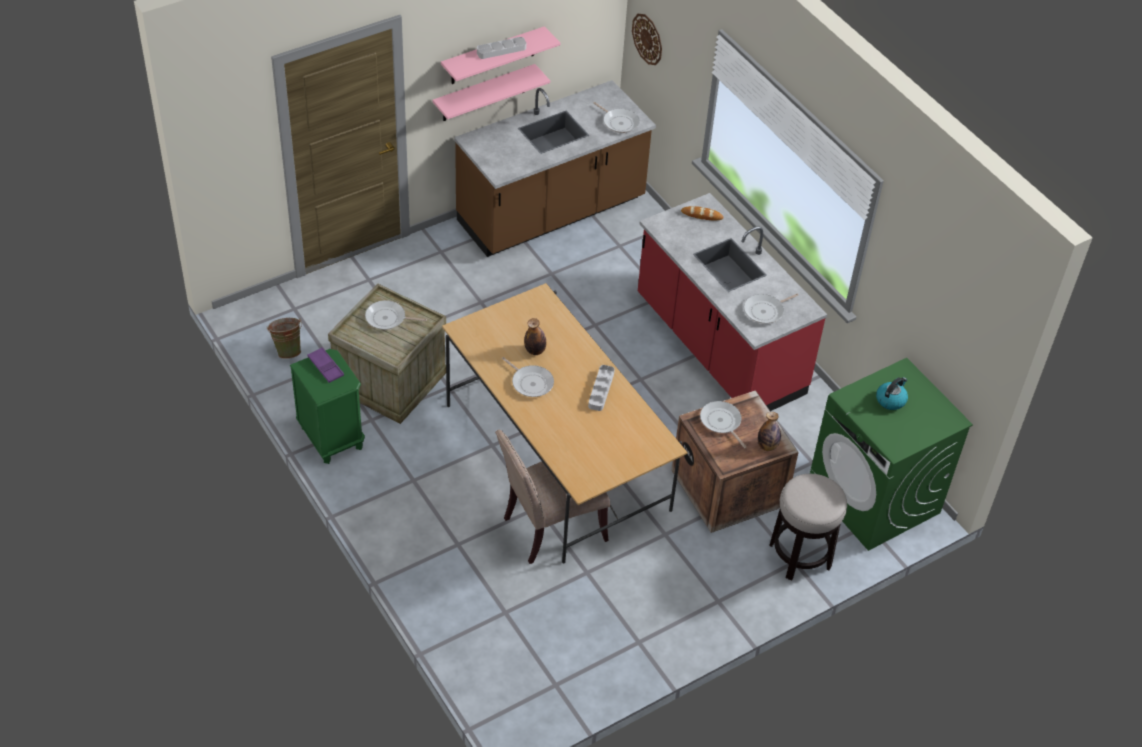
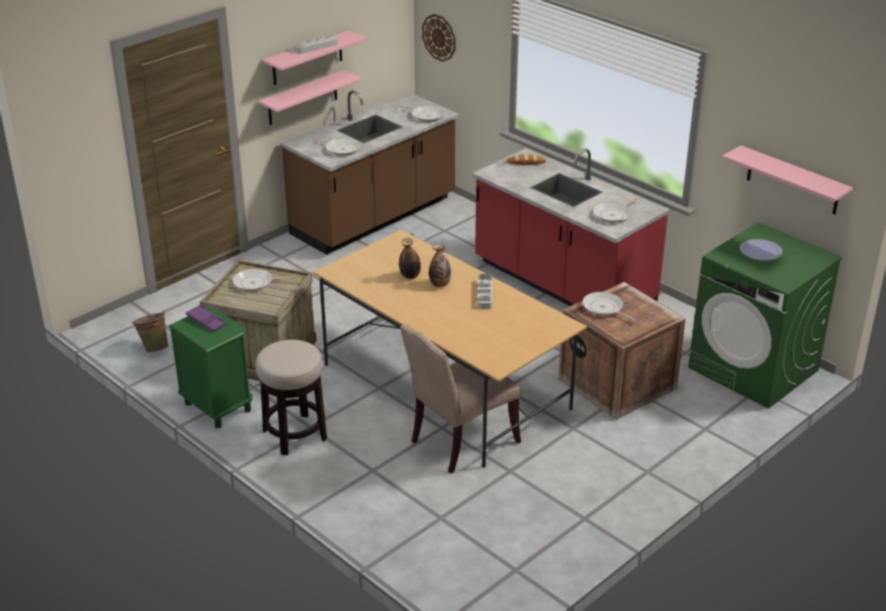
camera: 10 degrees left, 15 degrees down
(530, 382) = (415, 299): frying pan -> frying pan (341, 149)
(767, 446) = (655, 318): bottle -> bottle (440, 284)
(800, 556) = (708, 423): stool -> stool (294, 435)
(891, 400) = (760, 251): kettle -> plate
(940, 336) = (793, 181): none -> pink shelf

